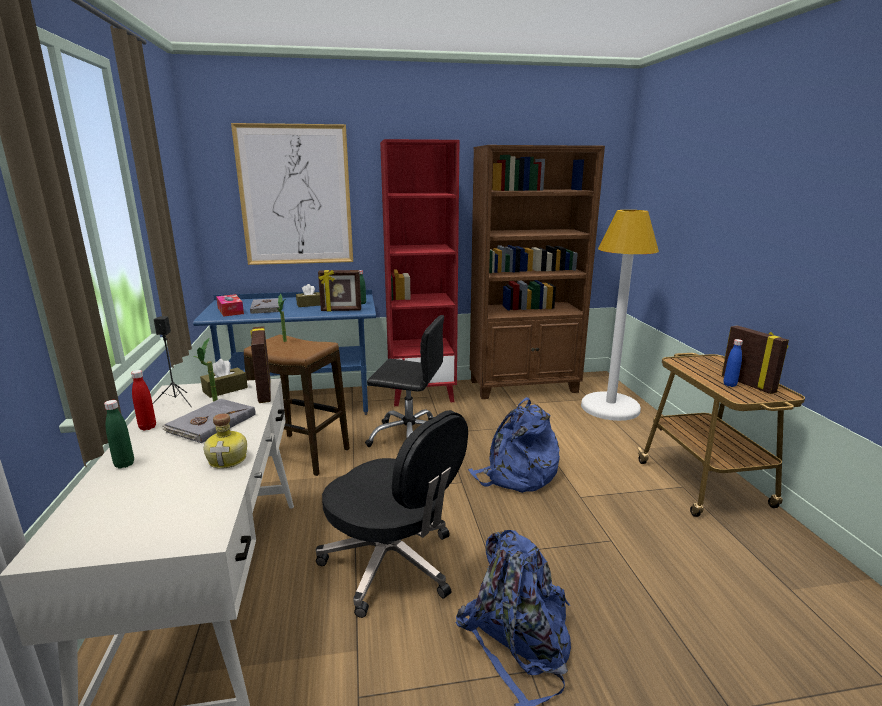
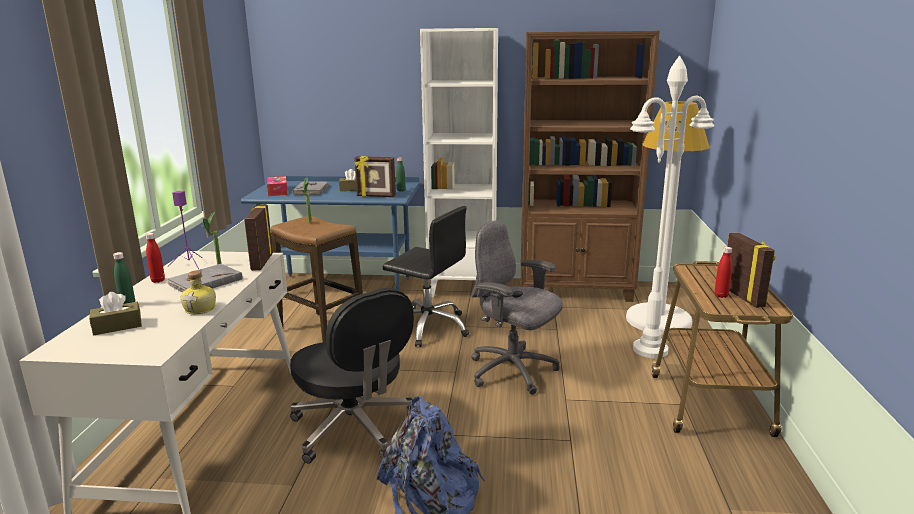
camera: 15 degrees right, 0 degrees up
(176, 402) = (190, 264): black speaker -> purple speaker
(225, 389) = (232, 258): brown tissue box -> brown tissue box (117, 326)
(296, 196) = (347, 82): picture -> none
(422, 394) = (463, 288): red bookcase -> white bookcase
(516, 475) = (513, 372): blue backpack -> grey office chair
(621, 436) = (650, 350): none -> white floor lamp
(729, 385) = (721, 295): blue bottle -> red bottle

